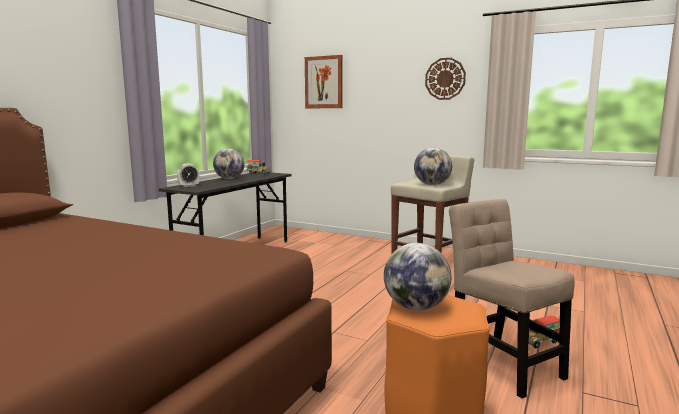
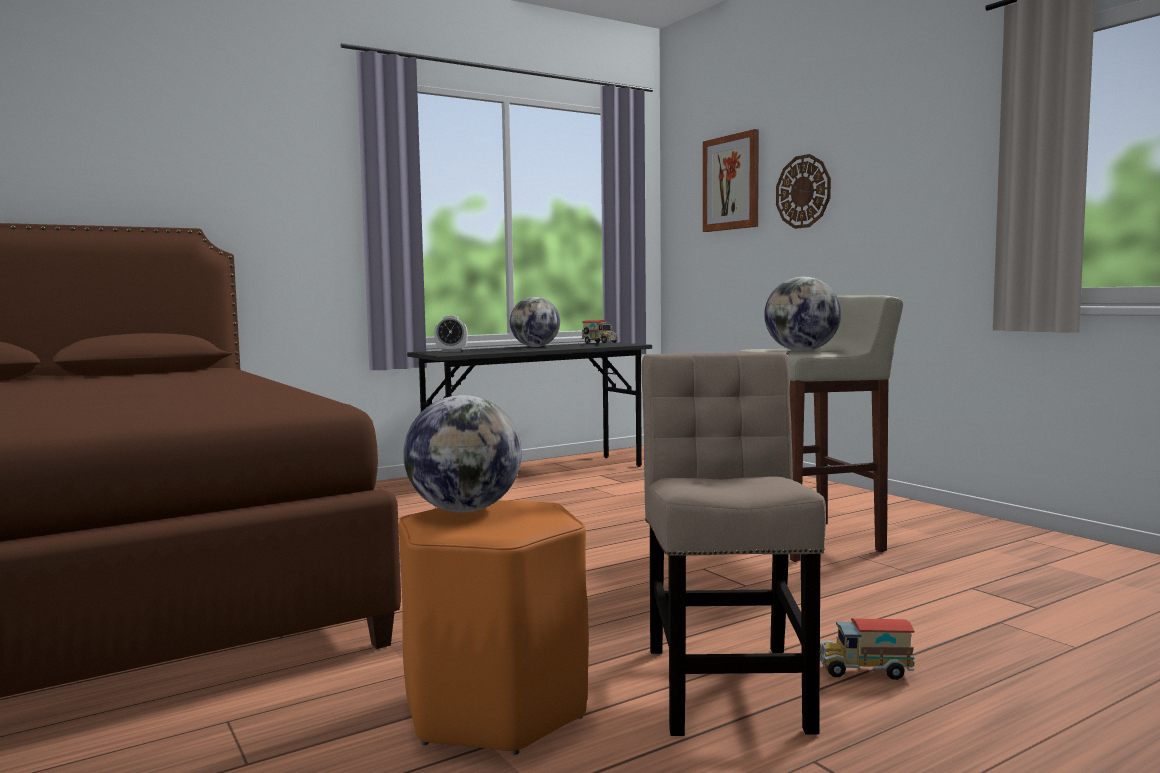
camera: 30 degrees right, 5 degrees down
(445, 79) = (927, 151): wall clock -> wall clock (803, 191)

